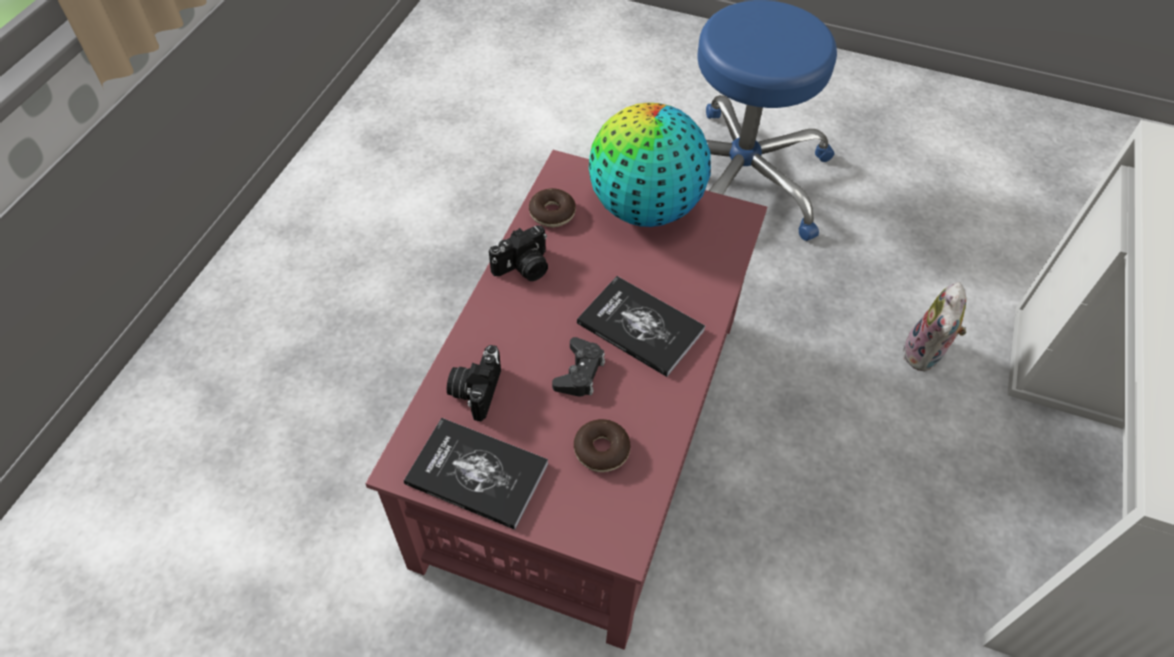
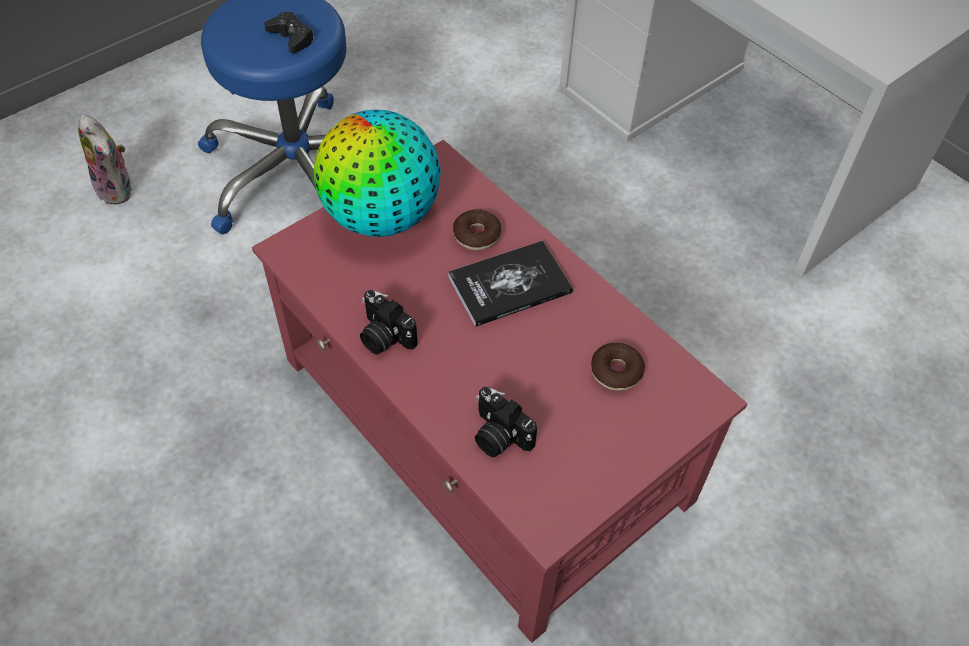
camera: 60 degrees left, 0 degrees up
(477, 474) = (588, 473): book -> none
(523, 268) = (383, 336): camera -> camera turned 135 degrees clockwise
(552, 213) = (333, 285): donut -> donut (476, 235)
(580, 372) = (529, 349): black game controller -> black game controller (291, 37)
(925, 355) = (562, 164): plush toy -> plush toy (118, 189)

